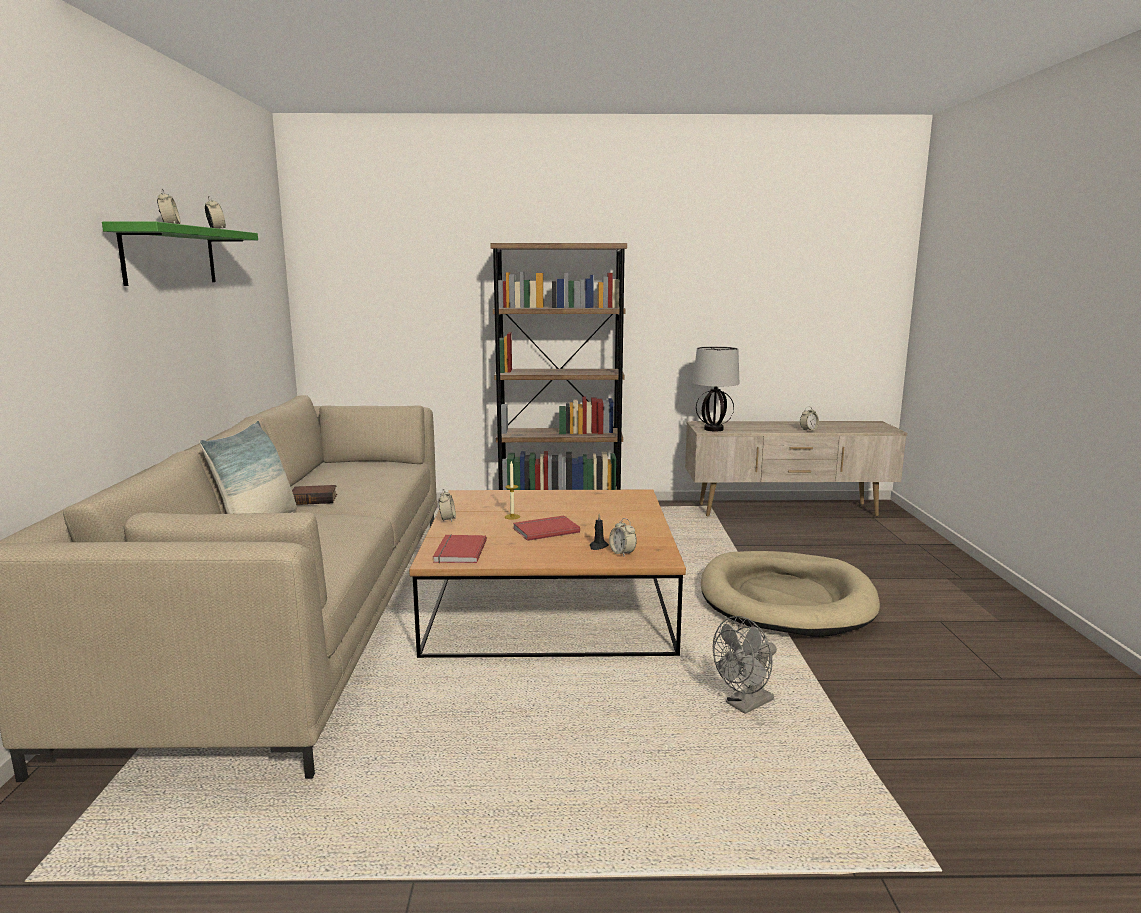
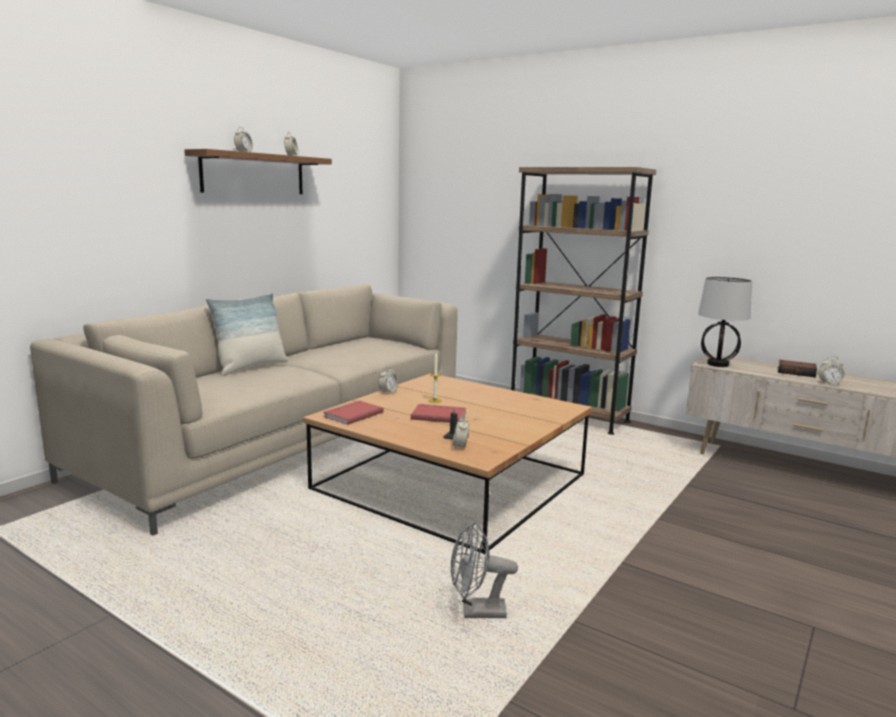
camera: 35 degrees right, 0 degrees up
(170, 256) = (254, 174): green shelf -> brown shelf
(314, 499) = (311, 358): book -> book (797, 372)
(785, 599) = (661, 546): beige dog bed -> none

